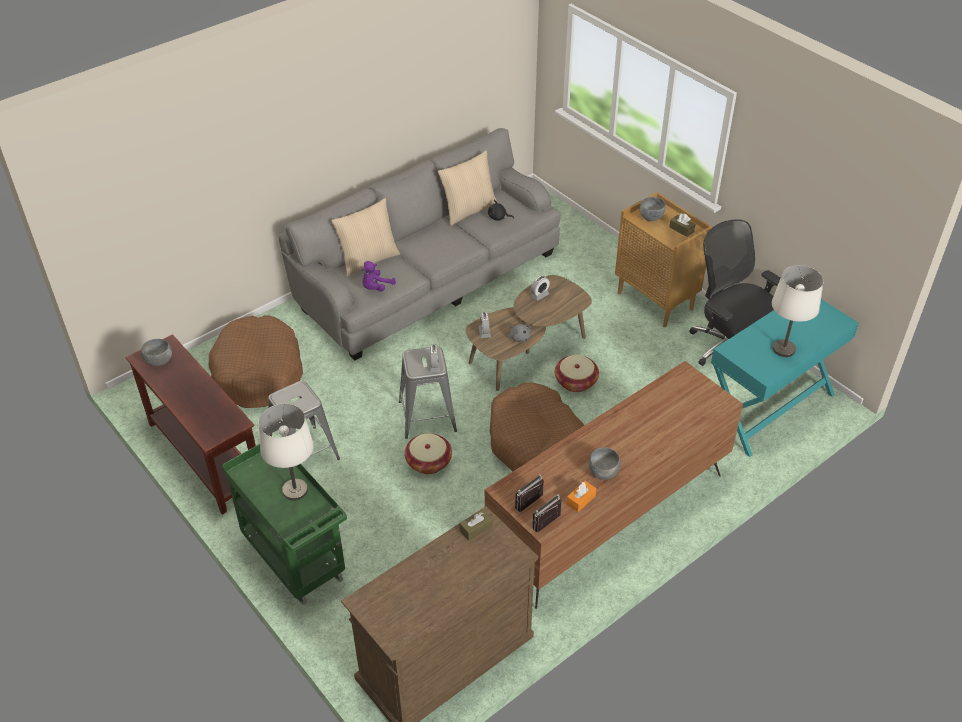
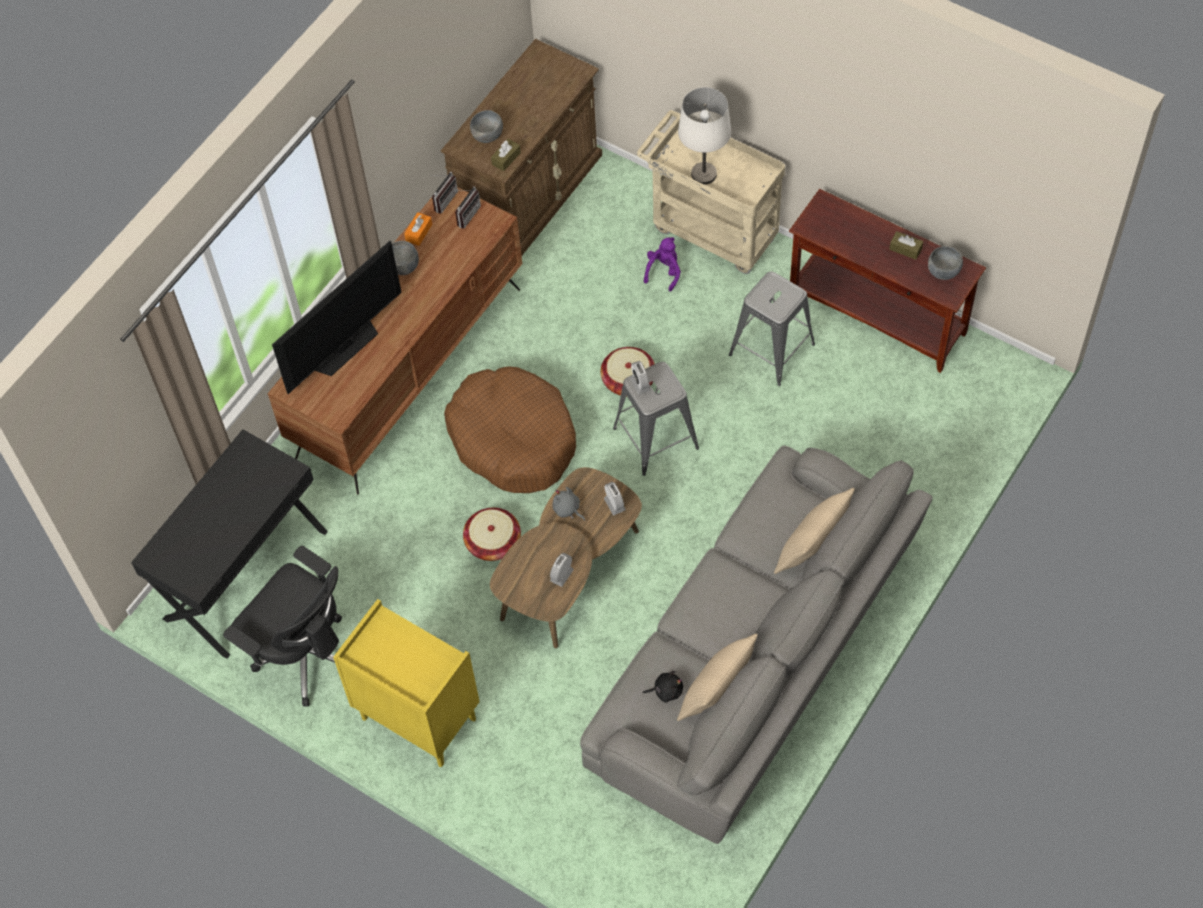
camera: 165 degrees right, 15 degrees up
(259, 373) = (889, 438): brown dog bed -> none
(297, 563) = (709, 234): green cart -> beige cart
(376, 287) = (775, 503): purple plush toy -> purple plush toy (664, 272)
(650, 217) = (426, 664): grey bowl -> grey bowl (488, 136)
(655, 301) = (418, 718): brown cabinet -> yellow cabinet
(670, 421) = (344, 347): none -> television
(681, 229) = (378, 652): brown tissue box -> brown tissue box (905, 249)
(769, 407) = (245, 574): turquoise desk -> black desk
(783, 349) = (224, 490): white table lamp -> none

